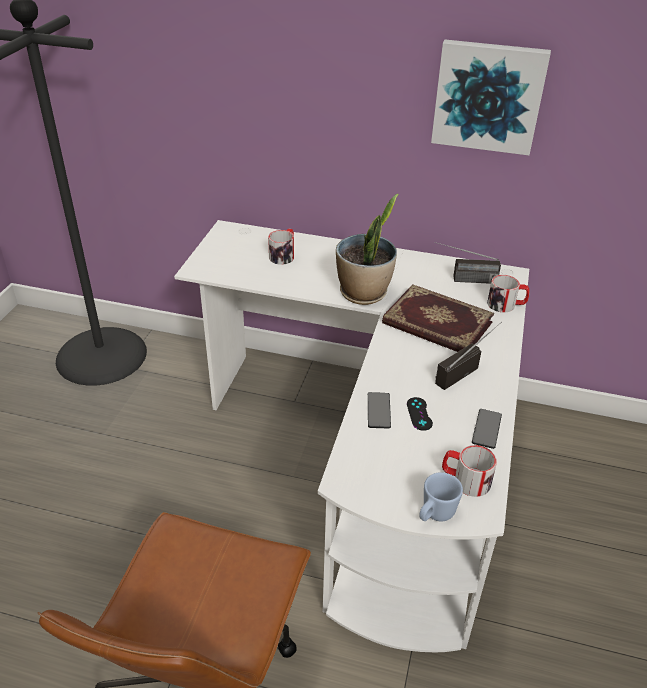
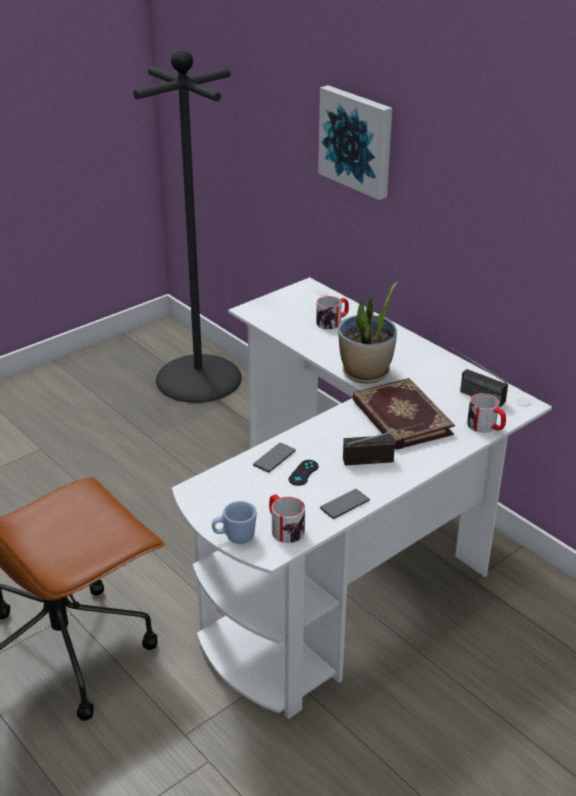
camera: 35 degrees right, 5 degrees down
(488, 96) = (522, 214): picture -> picture (357, 141)

